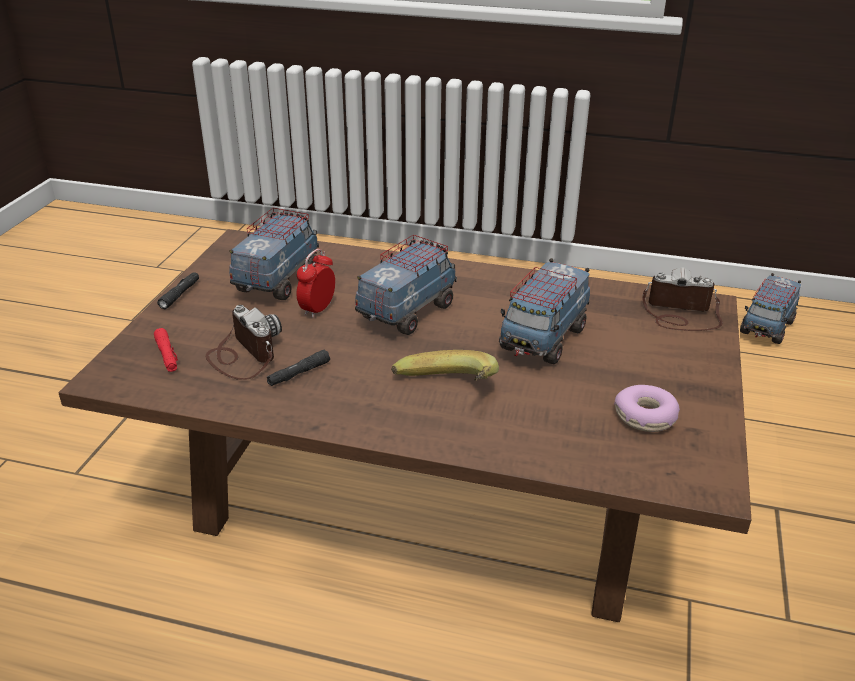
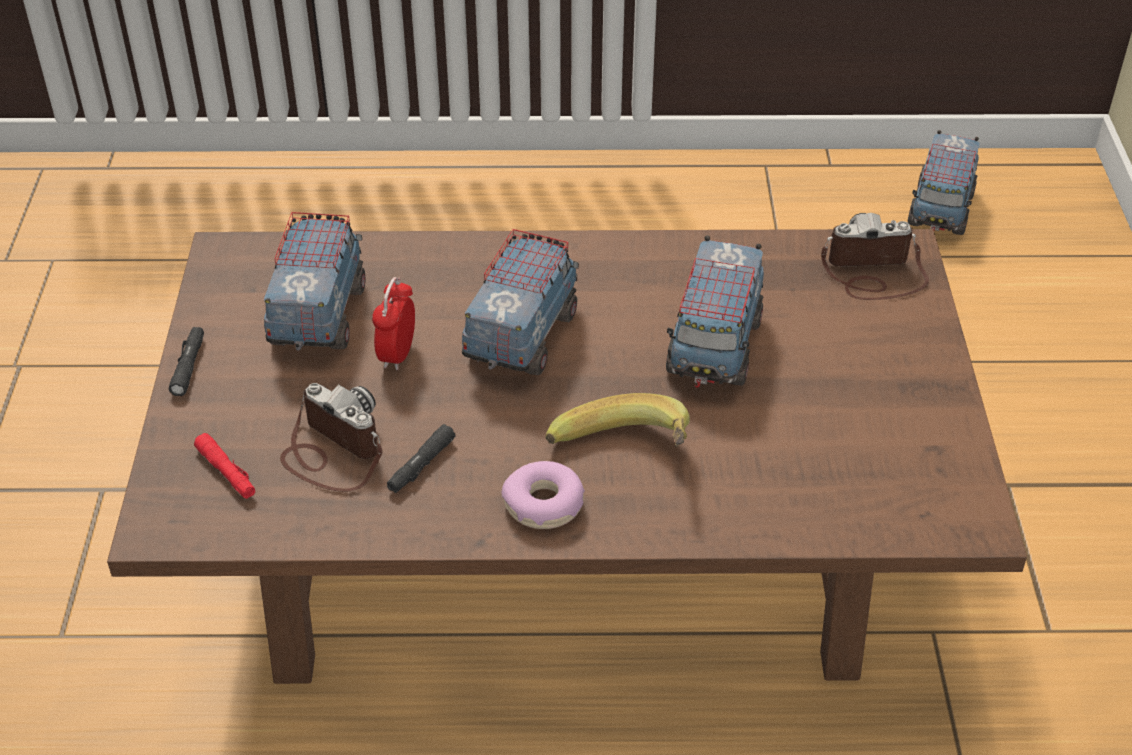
camera: 15 degrees left, 10 degrees up
(645, 417) = (874, 441): donut -> donut (544, 505)

